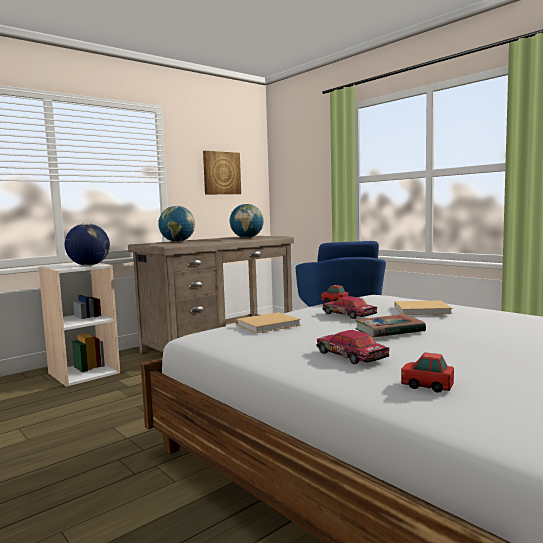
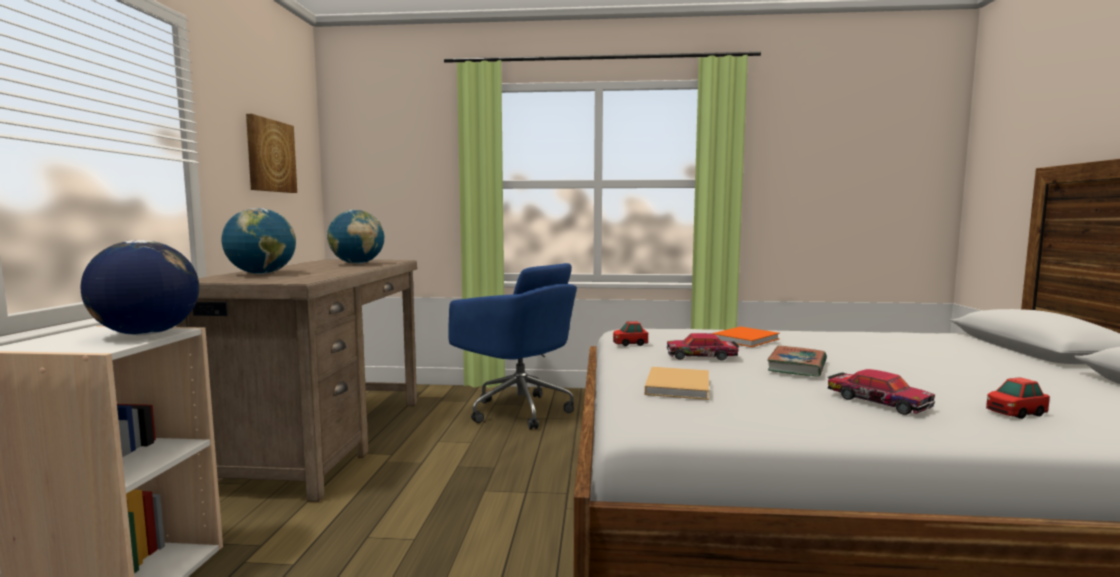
camera: 45 degrees left, 0 degrees up
(351, 356) = (877, 402): toy car -> toy car turned 135 degrees counterclockwise
(424, 310) = (746, 339): beige book -> orange book

